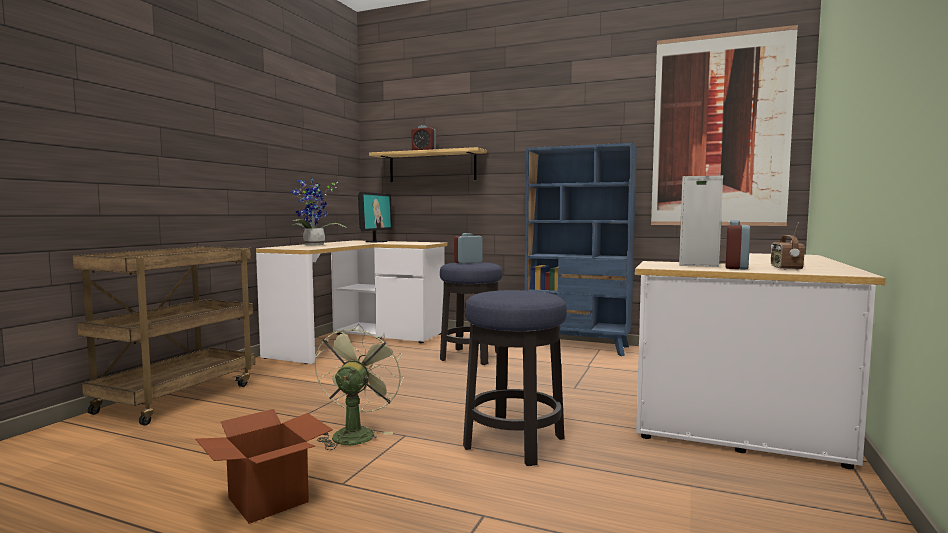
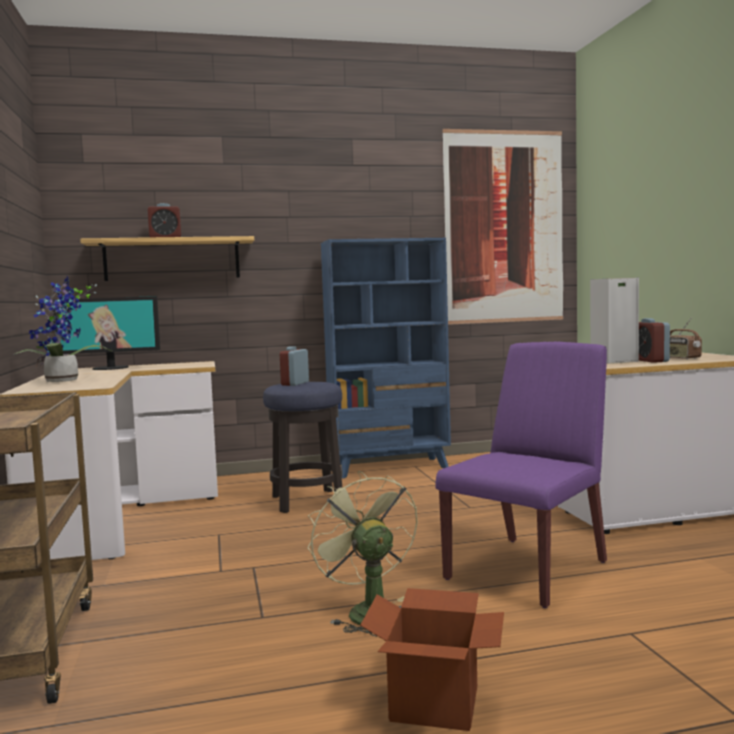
camera: 35 degrees left, 0 degrees up
(376, 241) = (111, 368): monitor -> monitor turned 105 degrees clockwise
(514, 443) = (528, 569): stool -> purple chair

